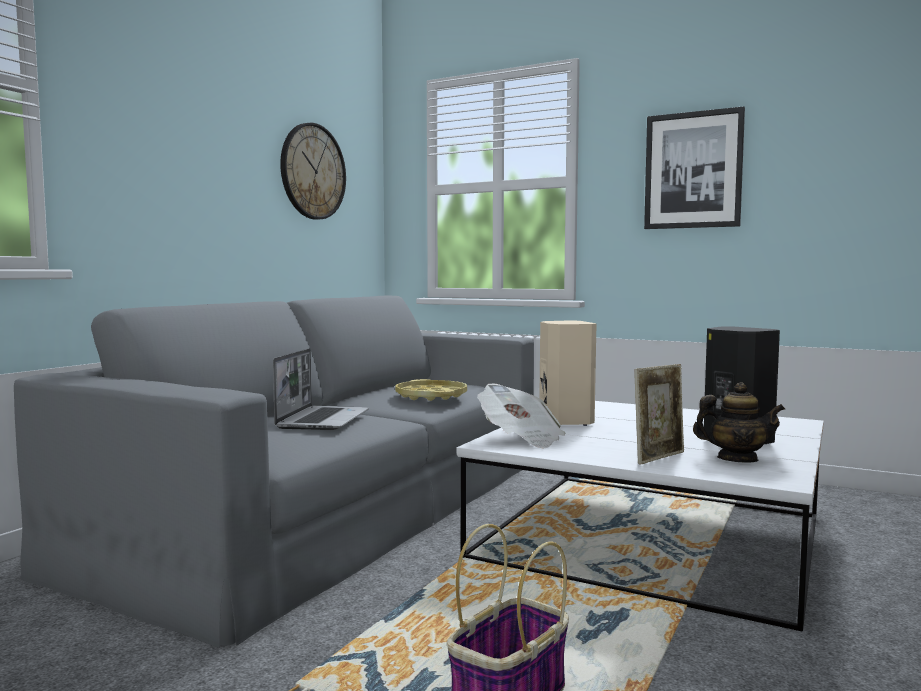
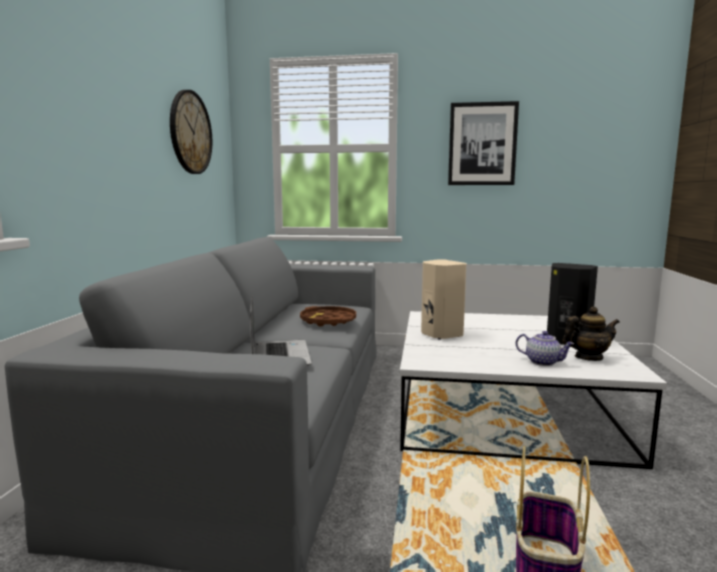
camera: 20 degrees left, 5 degrees up
(431, 396) = (328, 321): yellow tray -> brown tray
(521, 438) = (434, 355): newspaper -> none
(659, 457) = (543, 362): picture frame -> teapot

